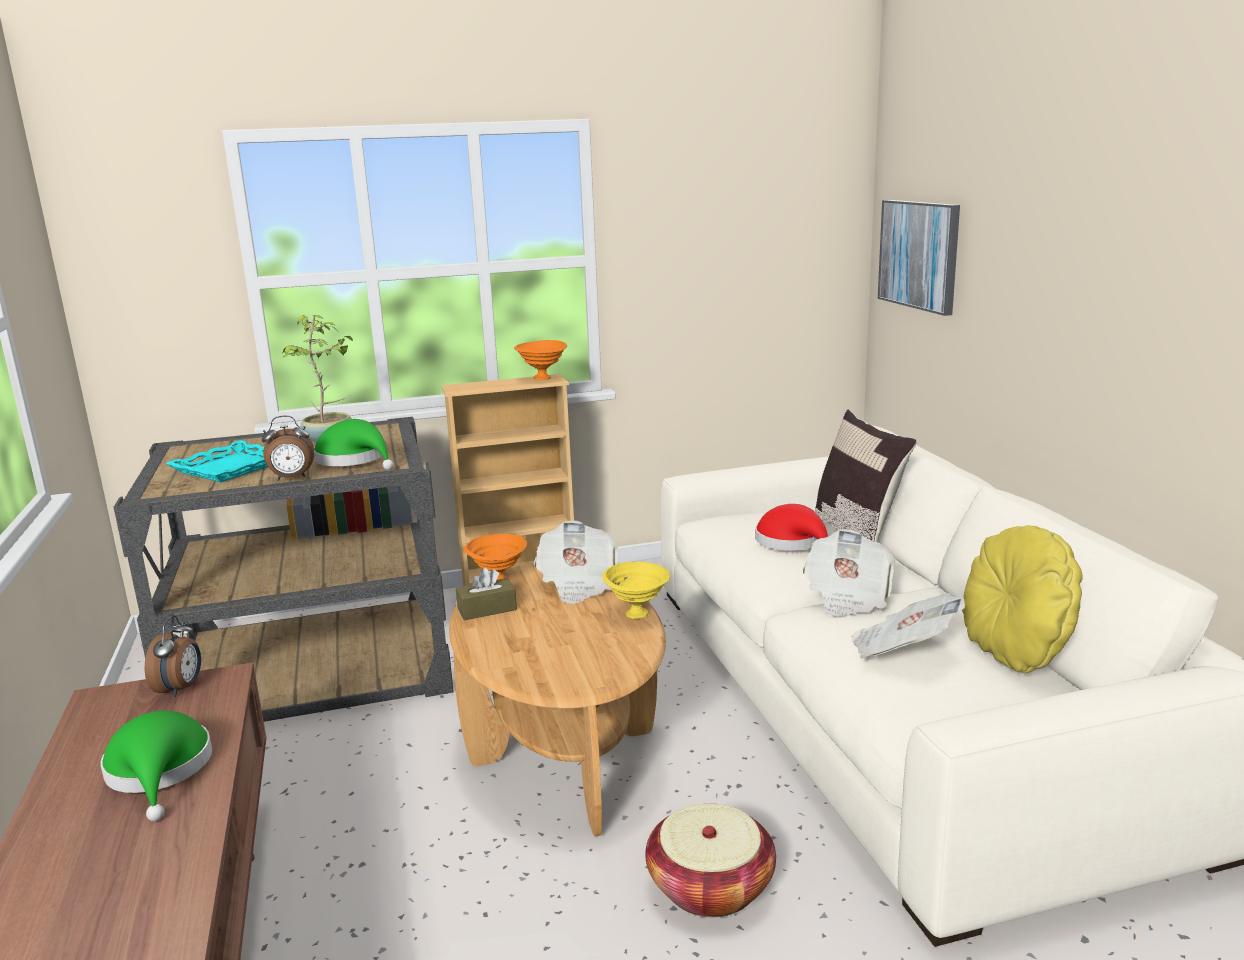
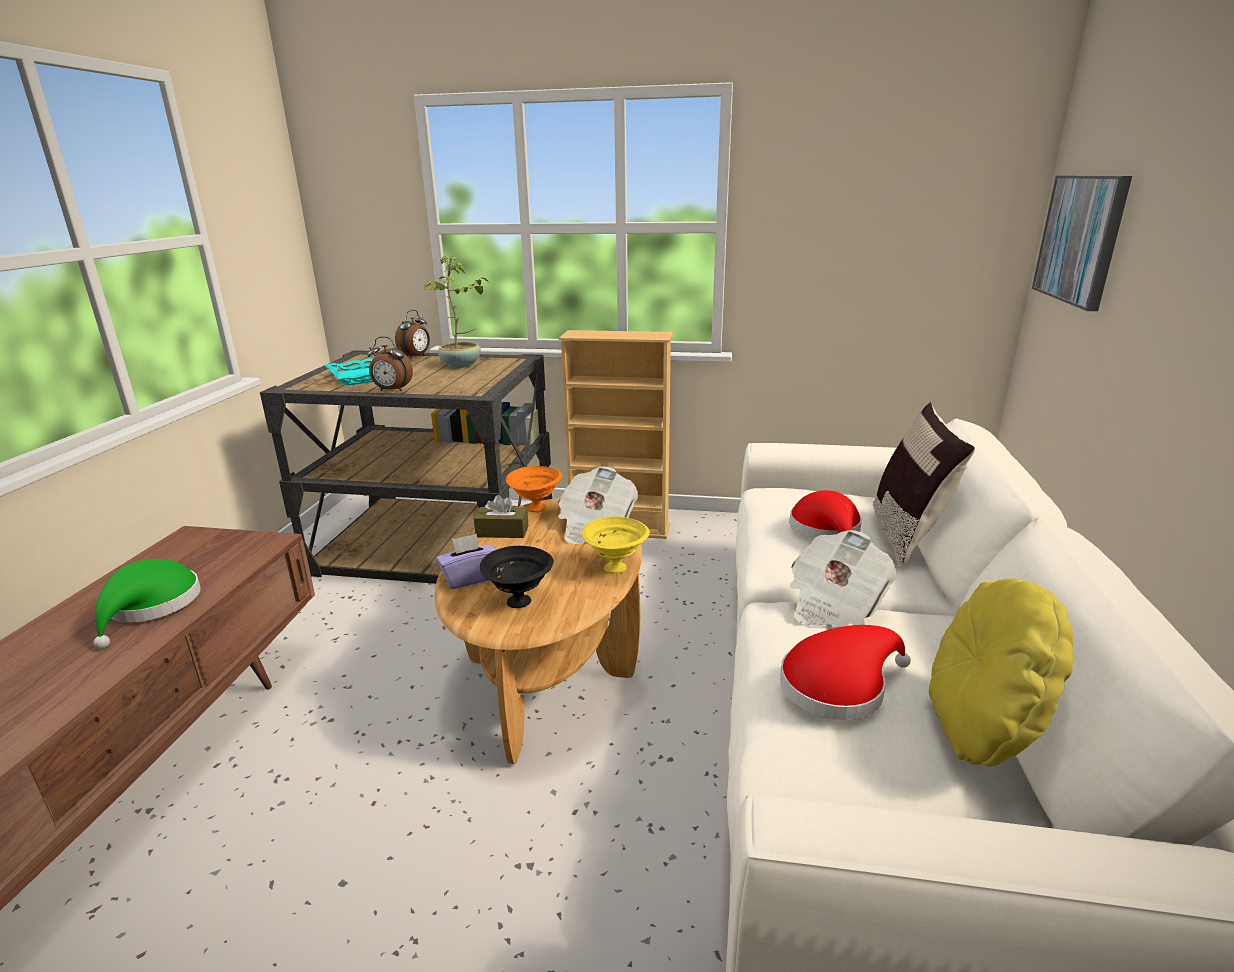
camera: 25 degrees right, 5 degrees up
(181, 689) = (237, 543): alarm clock -> alarm clock (416, 356)
(355, 459) = (453, 383): green hat -> none
(502, 655) = (470, 578): none -> purple tissue box
(543, 378) = (651, 334): orange bowl -> none
(576, 661) = (520, 601): none -> black bowl
(710, 886) = (566, 857): basket -> none
(902, 651) = (838, 685): newspaper -> red hat

